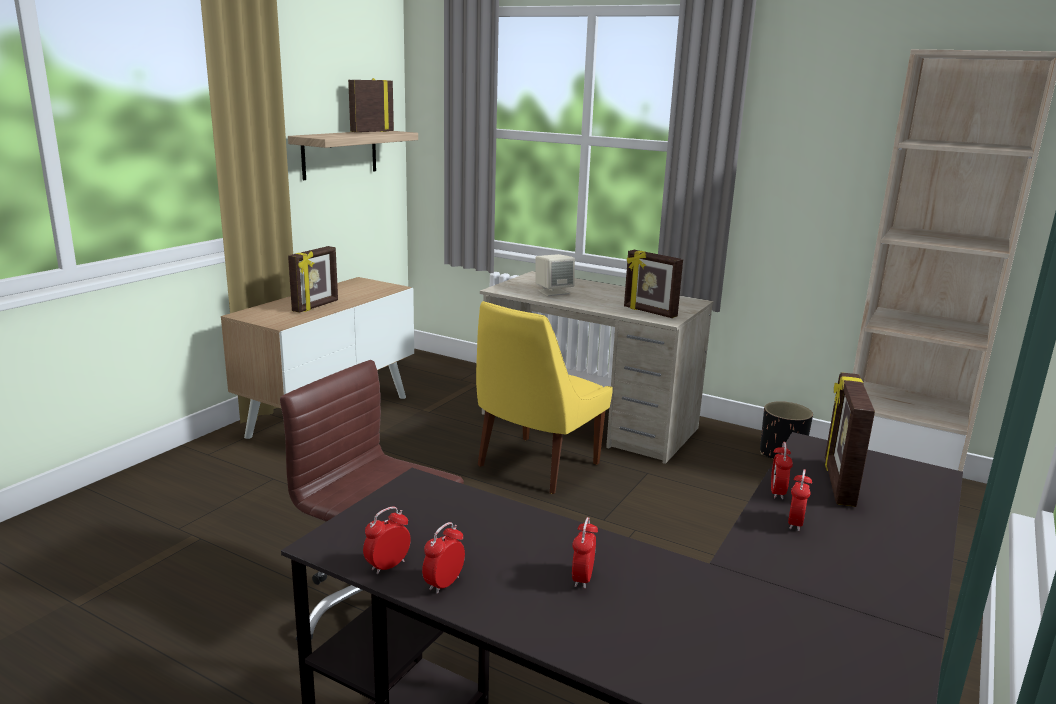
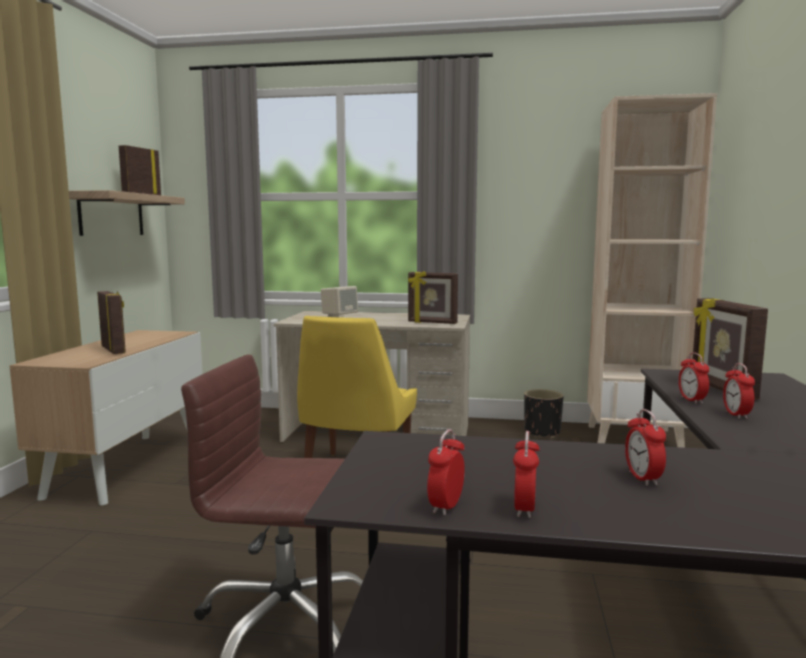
camera: 20 degrees left, 10 degrees down
(316, 306) = (114, 350): picture frame -> picture frame turned 45 degrees counterclockwise

